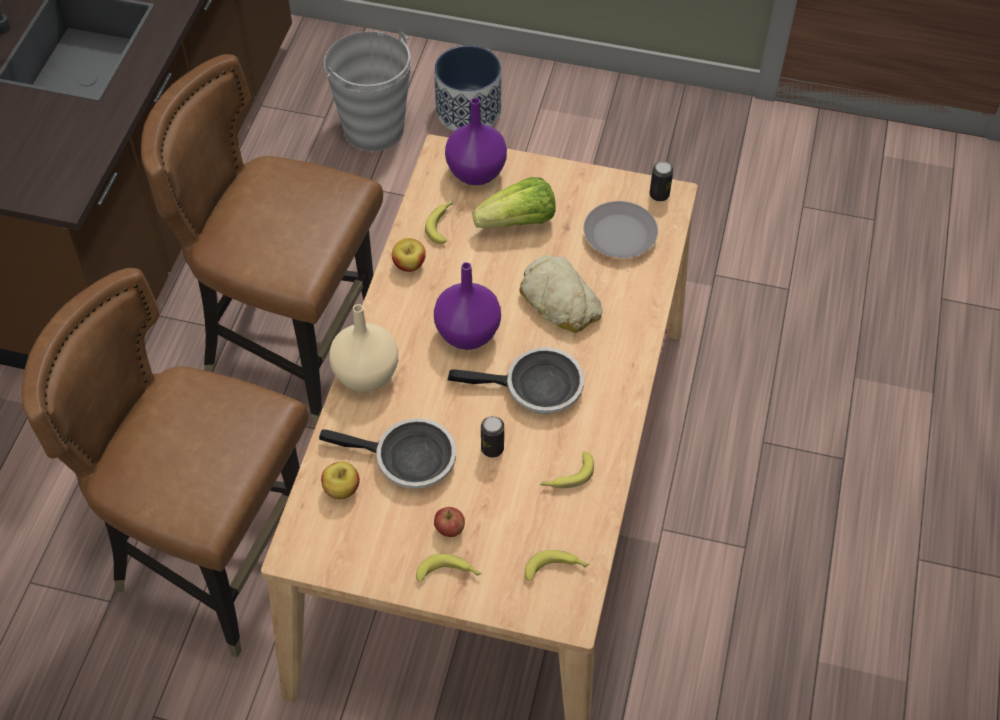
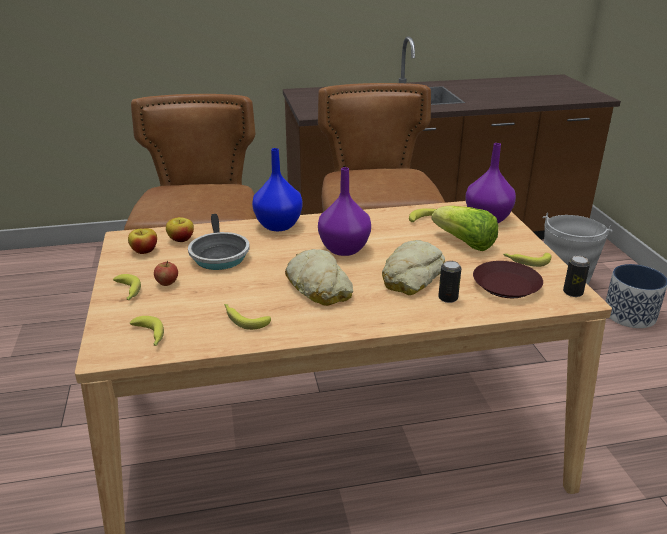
camera: 65 degrees right, 25 degrees down
(365, 374) = (278, 225): beige vase -> blue vase
(409, 264) = (381, 217): apple -> apple (144, 251)
(492, 448) = (249, 282): can -> can (448, 298)
(536, 388) = (319, 286): frying pan -> bread
(585, 194) = (526, 261): none -> banana
(619, 235) = (506, 285): grey plate -> brown plate

